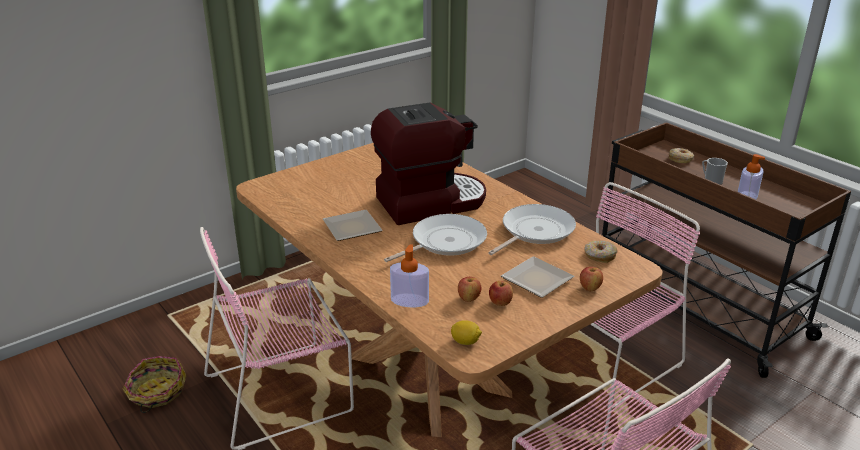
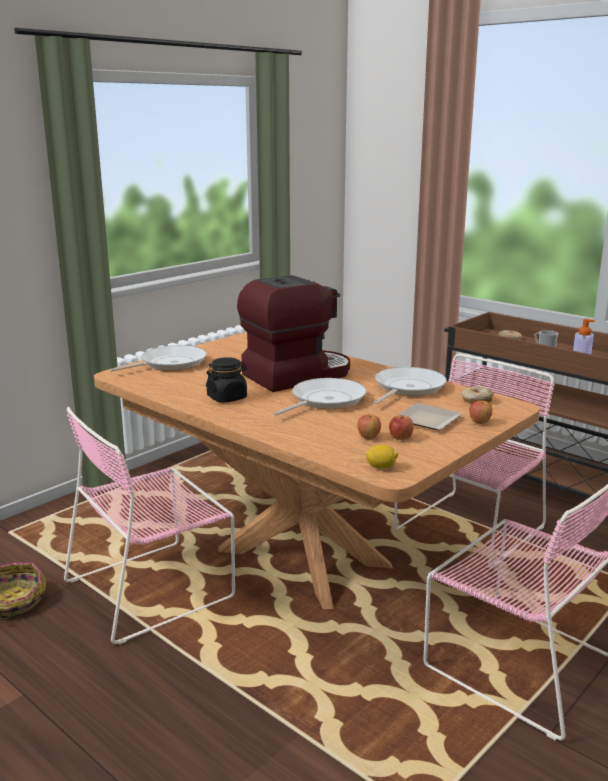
camera: 10 degrees left, 10 degrees down
(312, 176) = (169, 363): none -> frying pan
(351, 229) = (227, 398): plate -> black jar
(409, 300) = (311, 443): soap dispenser -> none

